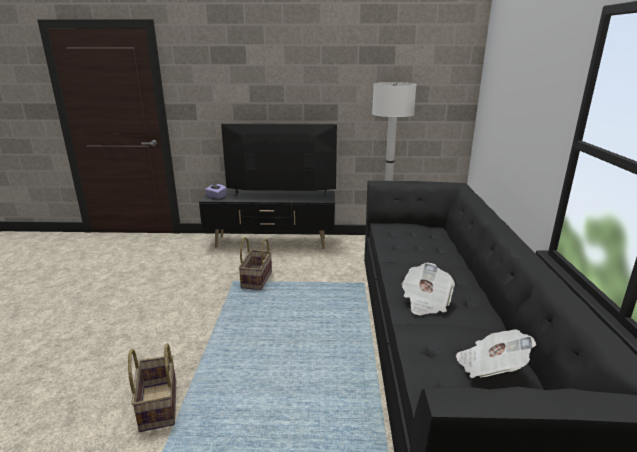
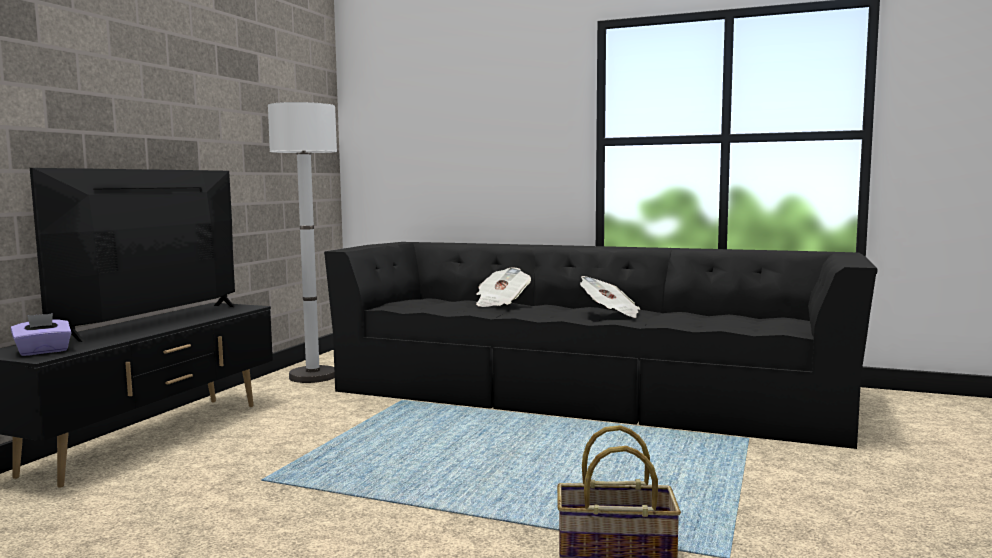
camera: 70 degrees left, 15 degrees down
(256, 279) = (285, 462): basket -> none
(490, 367) = (731, 313): newspaper -> newspaper (500, 303)

